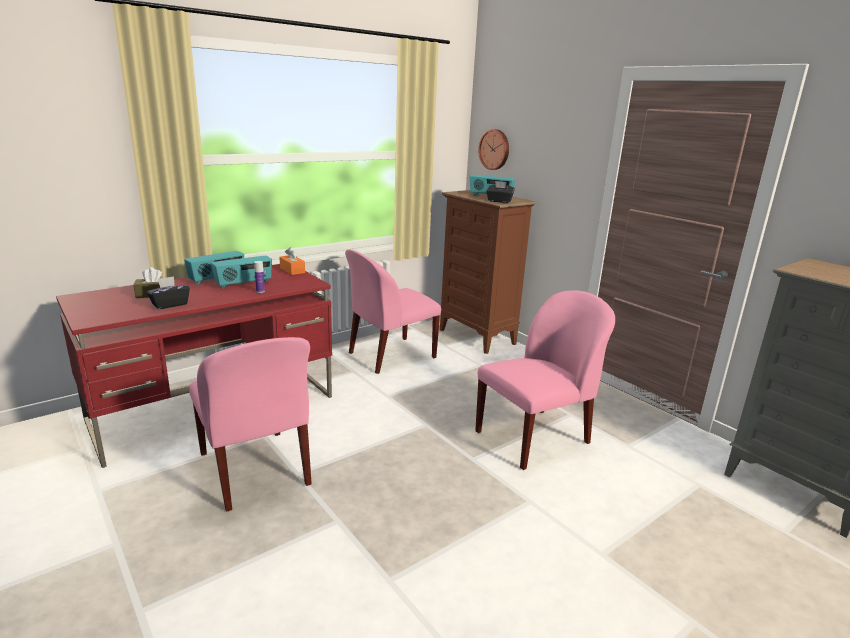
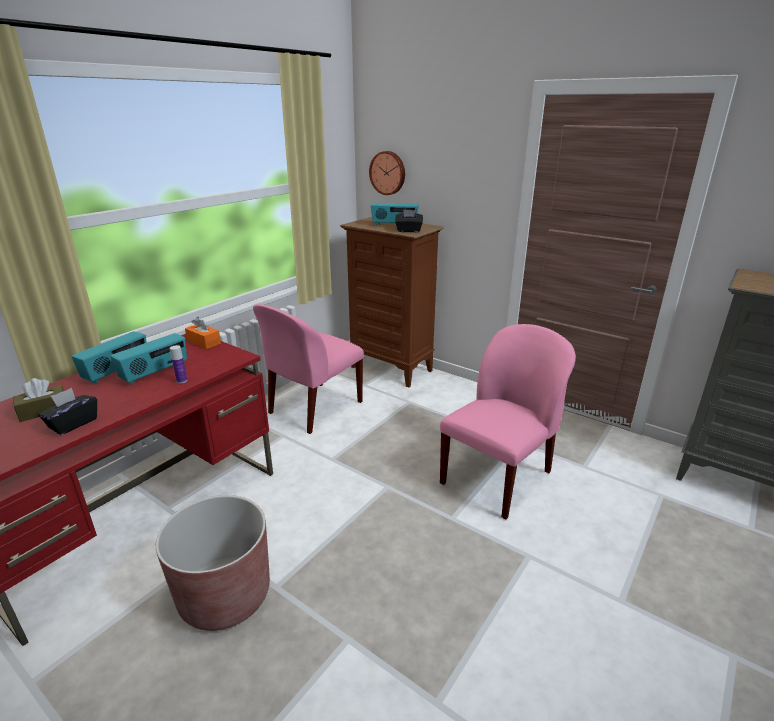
camera: 15 degrees left, 5 degrees up
(255, 470) = (225, 596): pink chair -> brown planter

